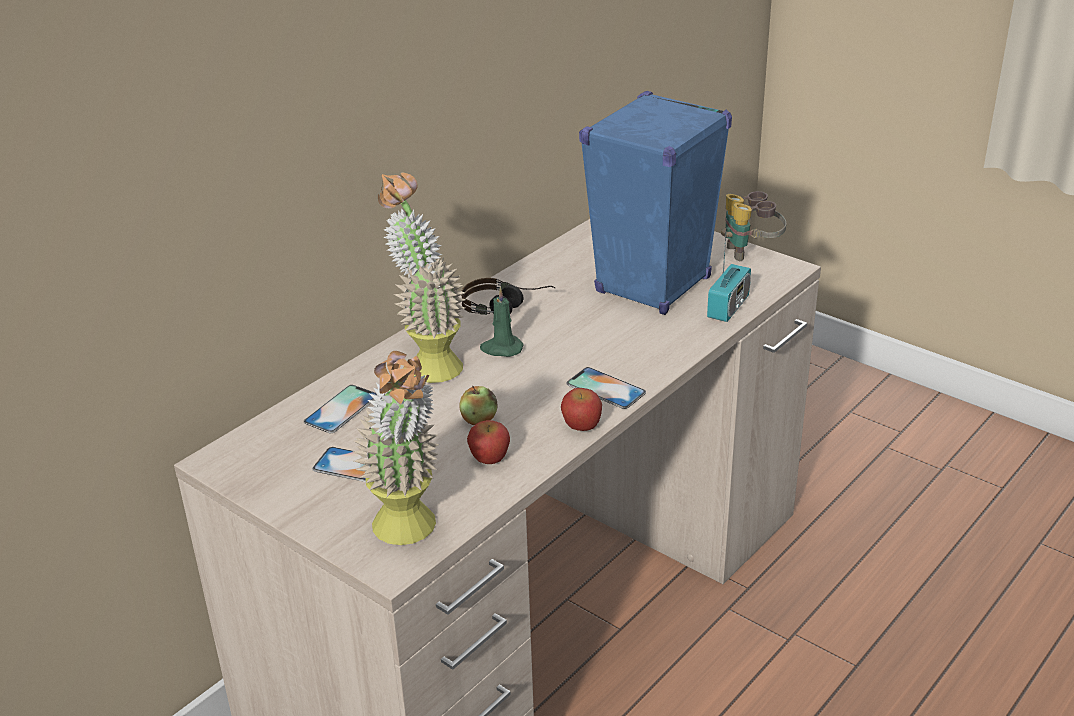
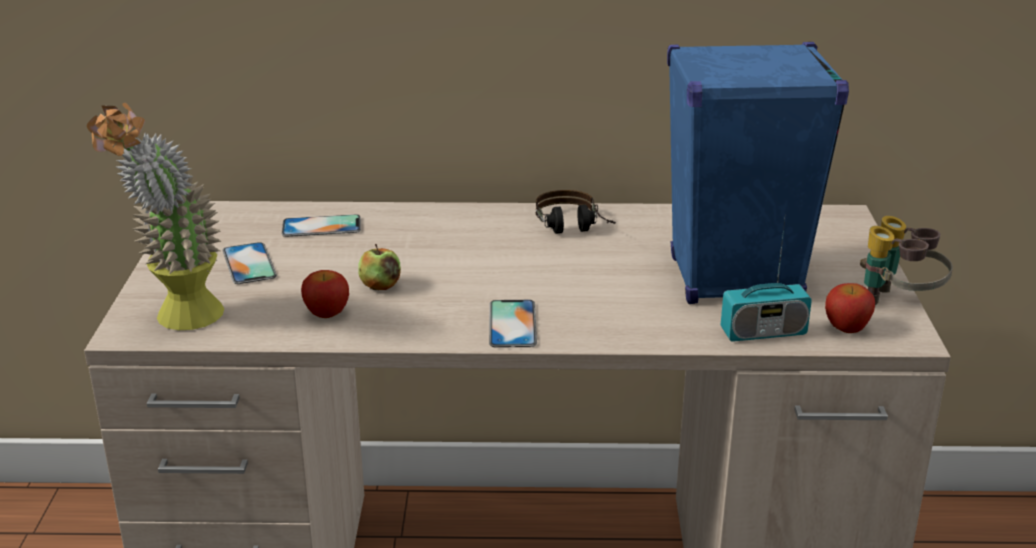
camera: 50 degrees right, 5 degrees down
(427, 362) = (437, 231): potted plant -> none
(501, 348) = (505, 252): green candle -> none
(581, 426) = (433, 335): apple -> apple (846, 327)

